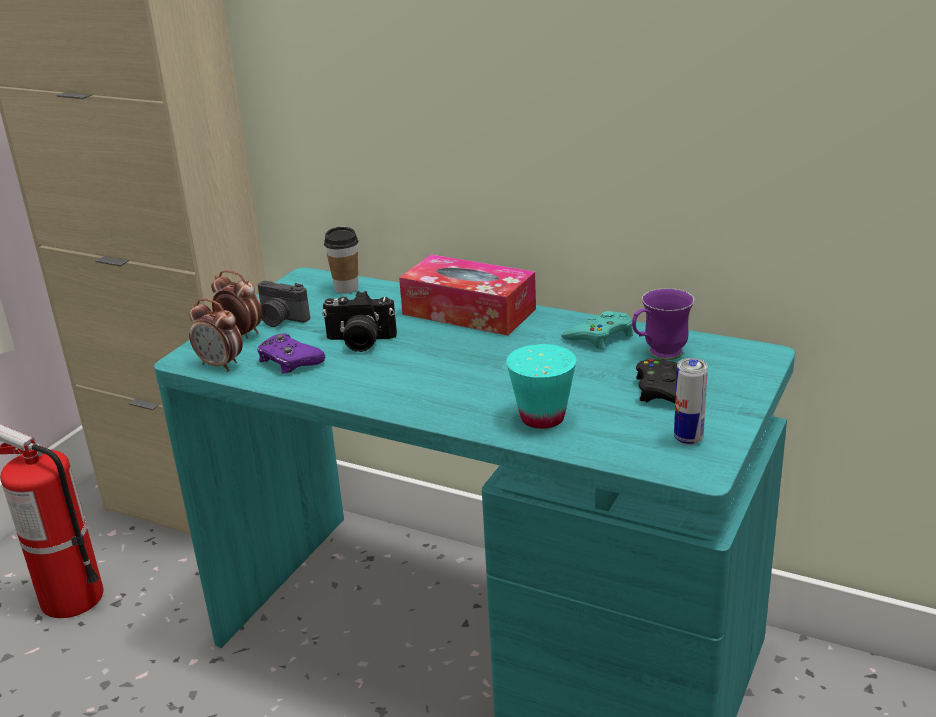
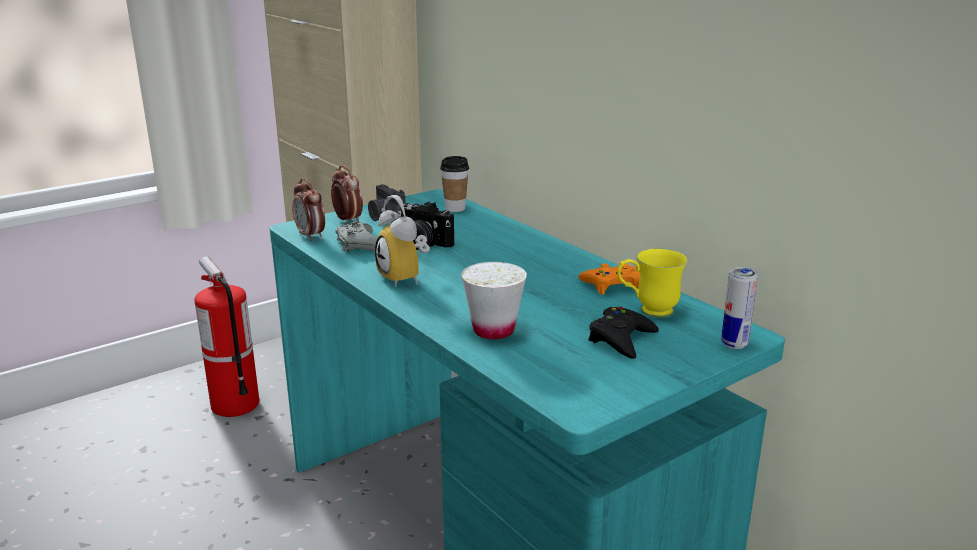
camera: 25 degrees right, 5 degrees down
(289, 361) = (357, 244): purple game controller -> grey game controller
(390, 386) = (406, 278): none -> alarm clock
(469, 311) = (527, 243): tissue box -> none
(542, 418) = (493, 330): turquoise cup -> white cup
(600, 336) = (613, 285): turquoise game controller -> orange game controller
(658, 355) = (648, 311): purple mug -> yellow mug
(688, 439) = (598, 381): can -> can (734, 344)

